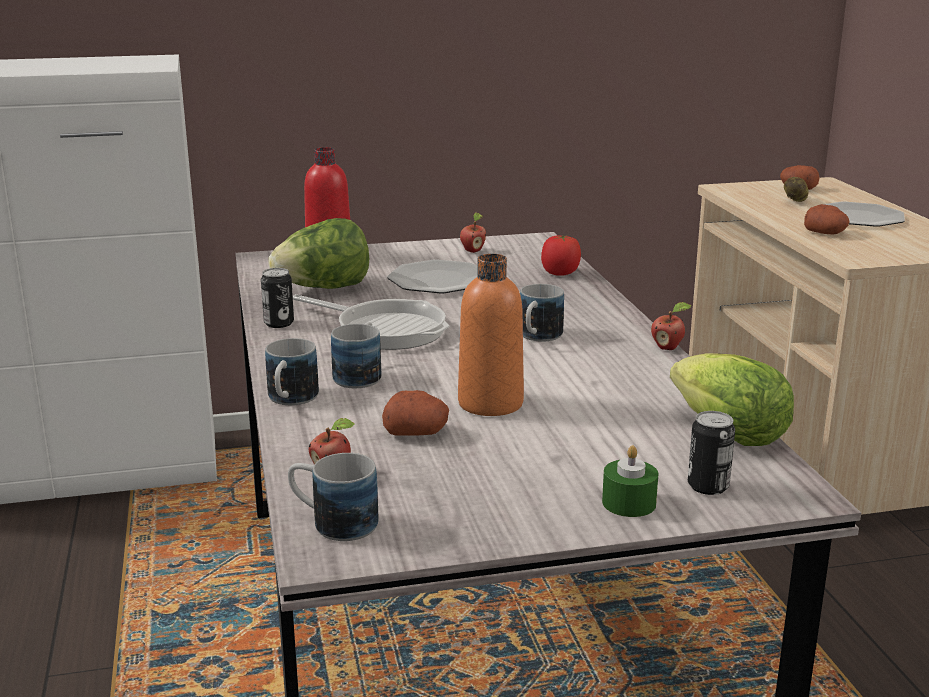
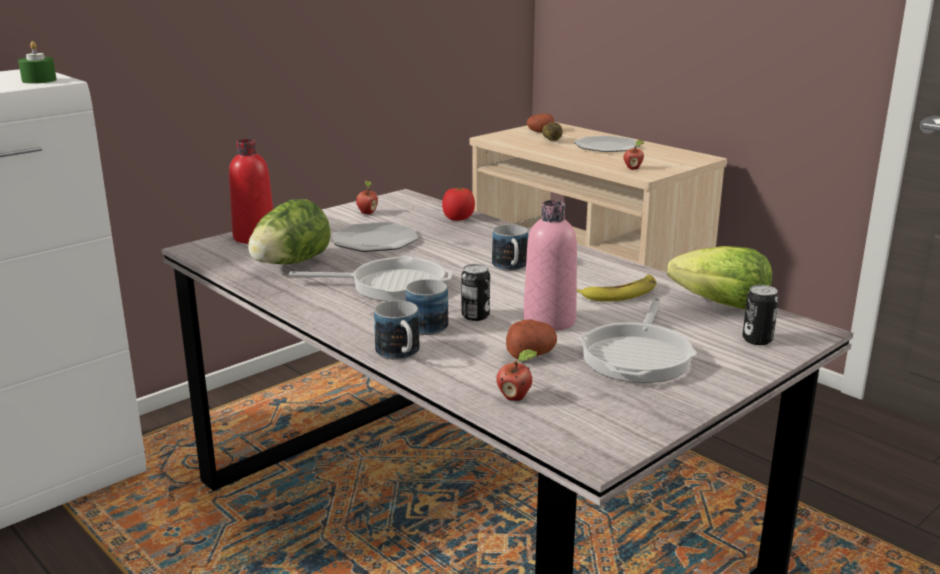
camera: 30 degrees left, 0 degrees up
(279, 323) = (296, 299): can -> can (475, 316)
(333, 522) = (569, 431): mug -> none
(490, 403) = (549, 321): orange bottle -> pink bottle
(531, 465) = (638, 355): none -> frying pan
(619, 392) = (620, 293): none -> banana
(629, 503) = (730, 363): green candle -> green candle (39, 80)
(668, 348) = (606, 257): apple -> apple (633, 168)
(826, 233) = (602, 160): potato -> none

